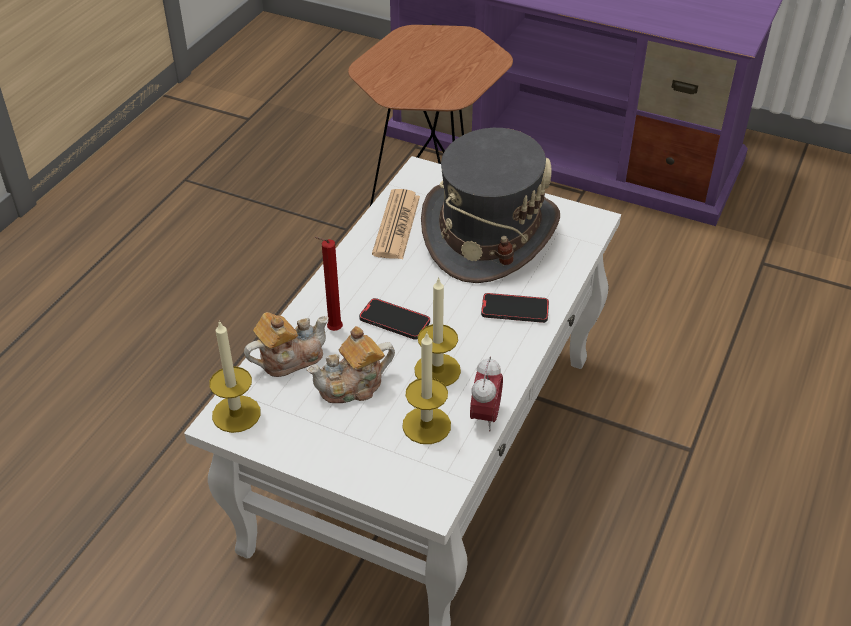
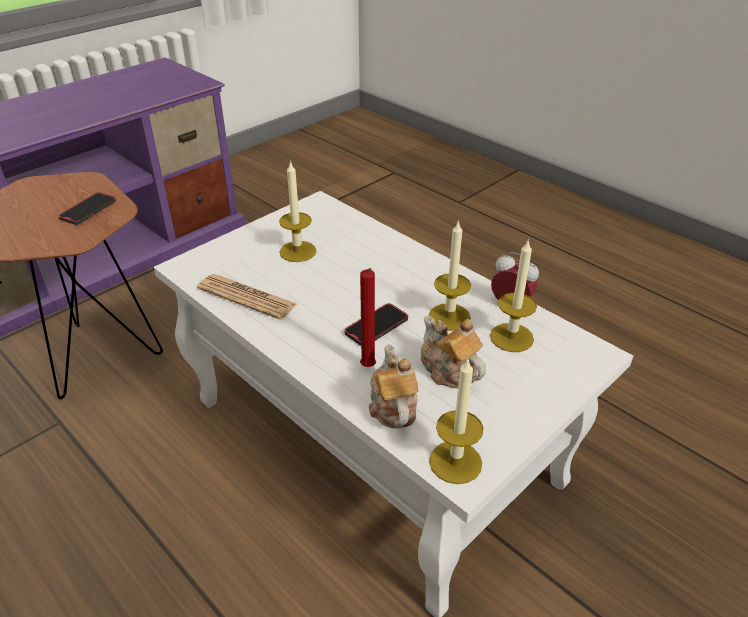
camera: 70 degrees left, 5 degrees down
(353, 386) = (448, 370): teapot -> teapot turned 150 degrees clockwise
(489, 234) = (298, 251): grey hat -> candle
(515, 310) = (398, 262): phone -> phone (88, 210)

